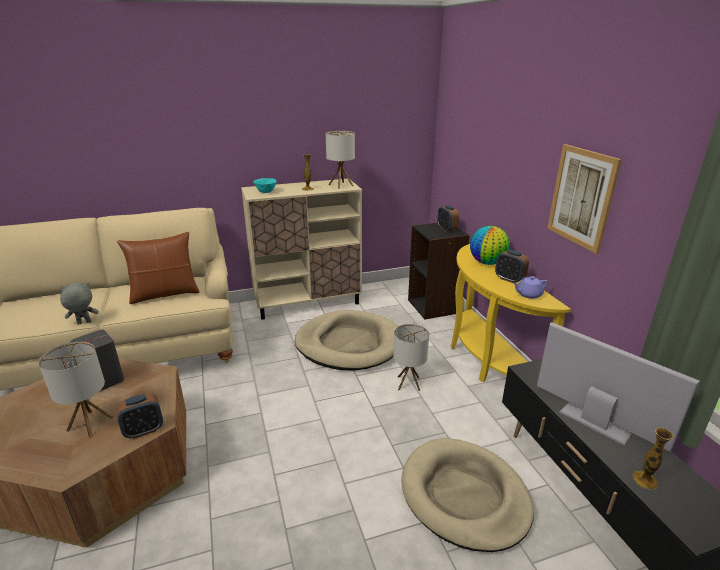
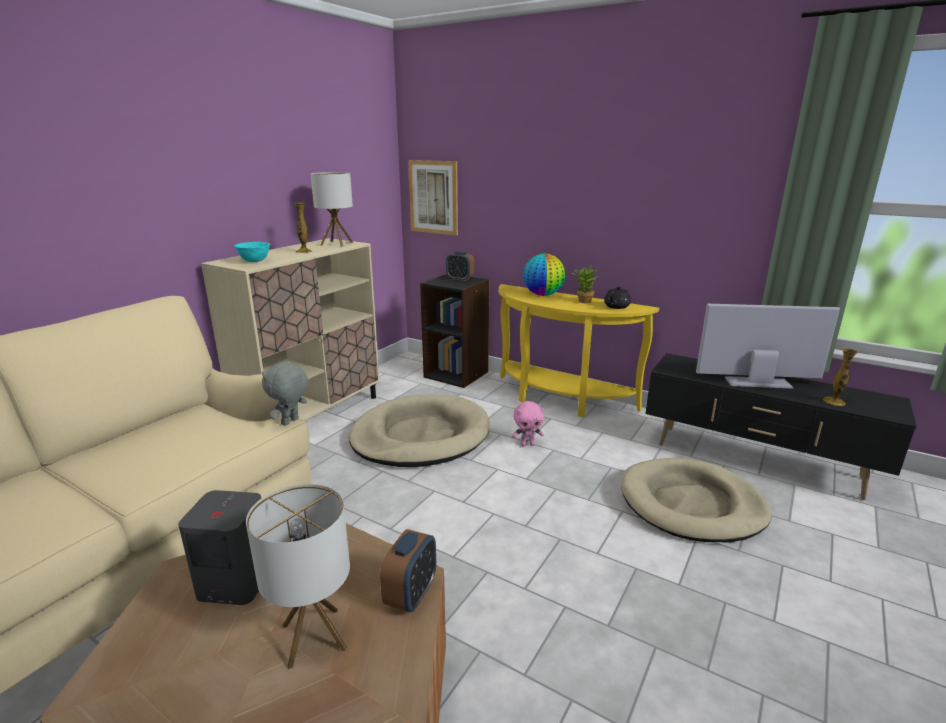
camera: 40 degrees left, 5 degrees down
(84, 323) = (86, 524): grey plush toy -> grey plush toy (290, 422)
(165, 294) = (186, 436): brown pillow -> none
(409, 383) = (527, 444): table lamp -> pink plush toy
(509, 279) = (582, 301): alarm clock -> potted plant
(528, 294) = (616, 306): purple teapot -> black teapot
(581, 197) = (650, 198): picture -> picture (433, 197)

